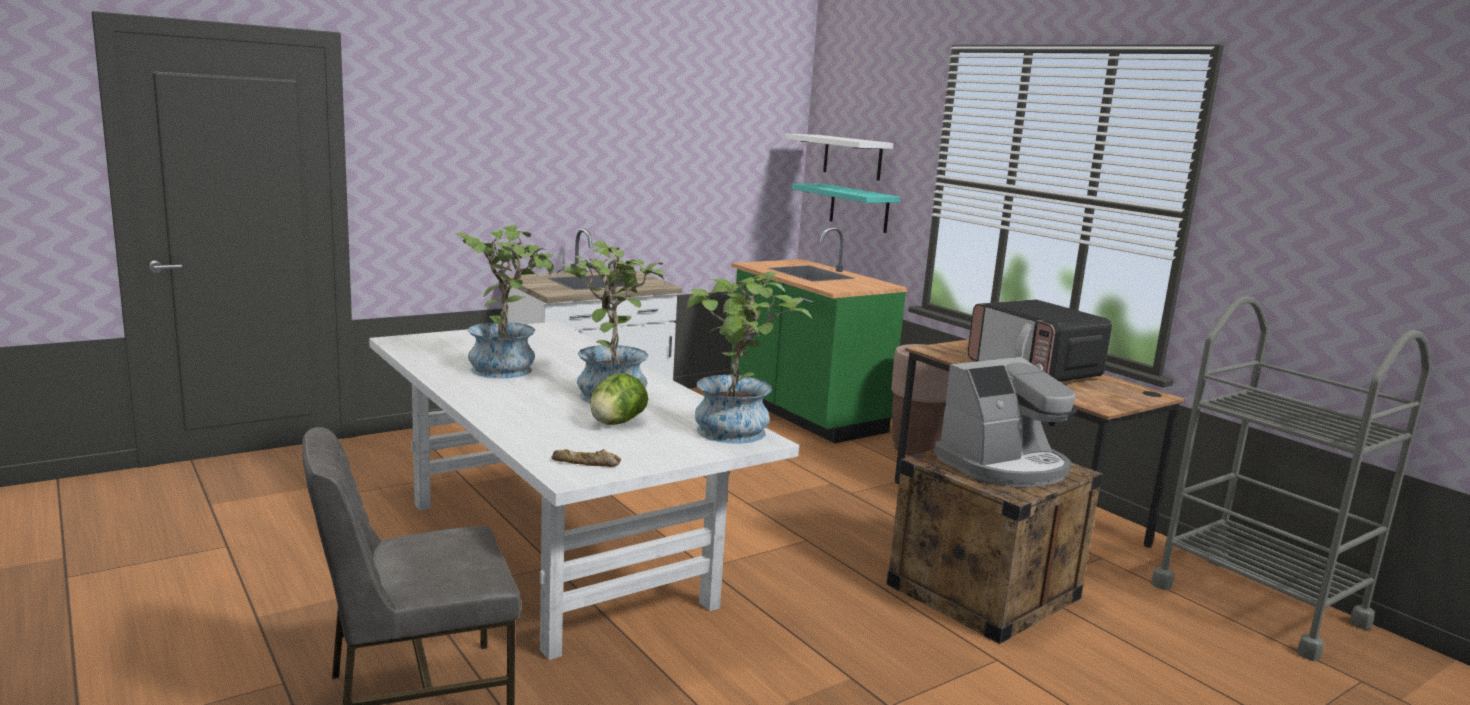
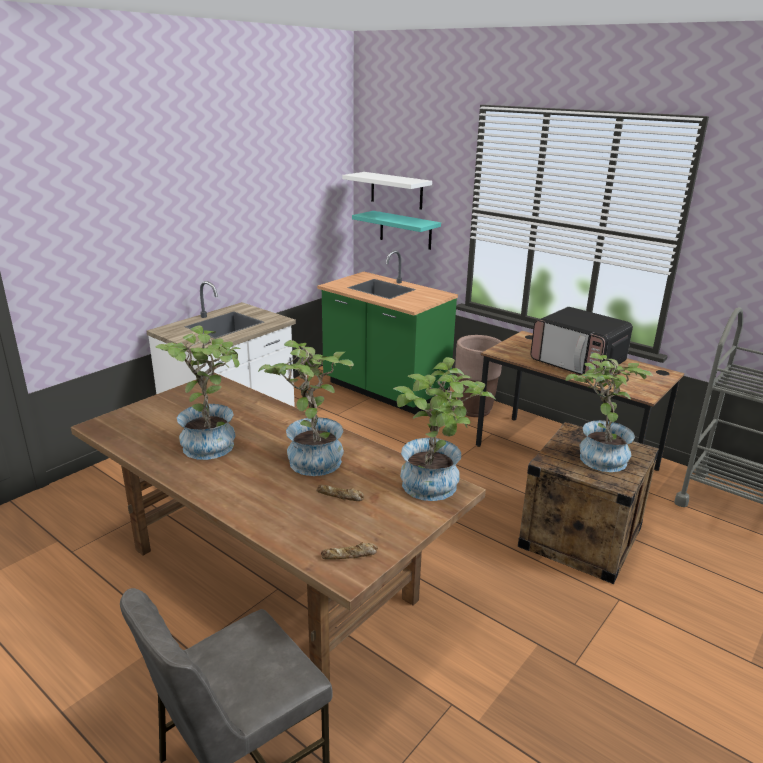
camera: 15 degrees left, 10 degrees up
(555, 553) = (273, 575): white dining table -> brown dining table
(616, 423) = (340, 496): lettuce -> bread
(1004, 466) = (597, 456): coffee machine -> potted plant

